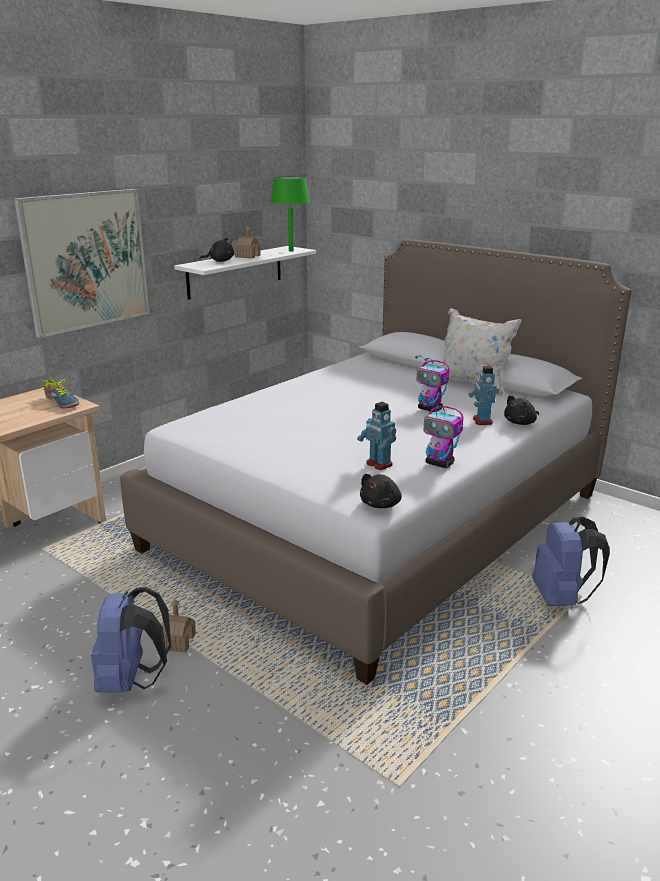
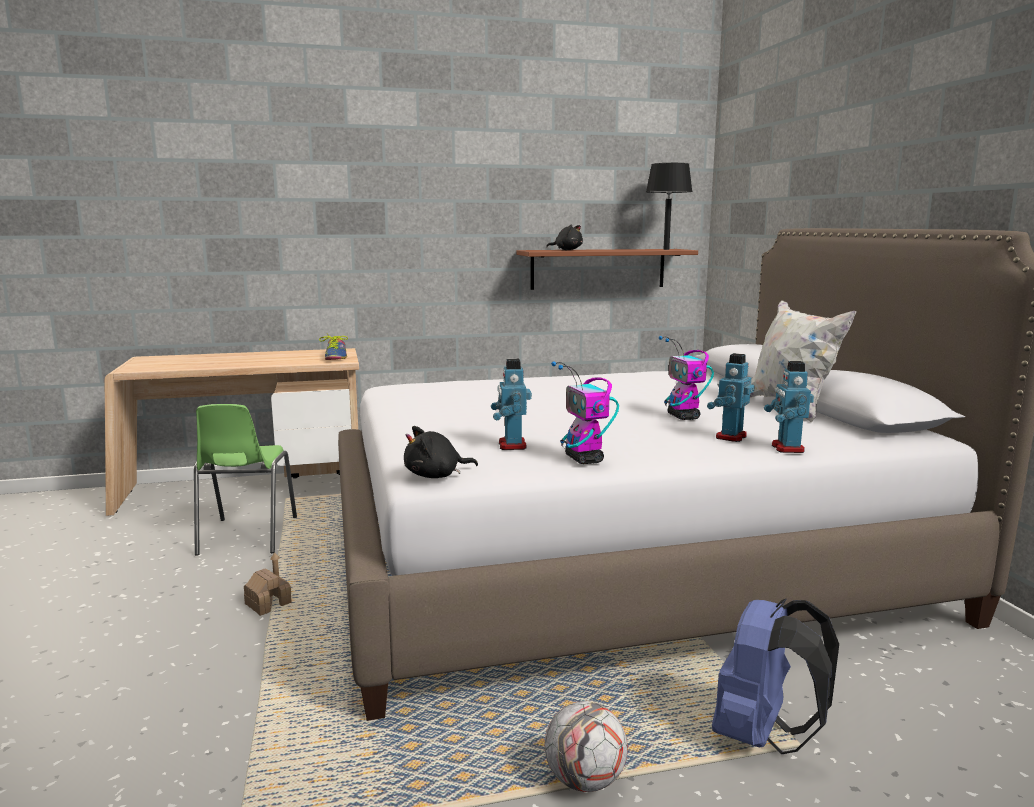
camera: 35 degrees right, 10 degrees down
(63, 595) = (246, 536): none -> green chair
(86, 260) = (411, 231): picture -> none
(131, 681) = (187, 620): blue backpack -> none
(235, 272) = (598, 268): white shelf -> brown shelf
(247, 256) = (607, 249): toy house -> none
(291, 251) = (666, 249): green table lamp -> black table lamp
(514, 660) = (585, 780): none -> football
(521, 423) = (786, 448): black plush toy -> toy robot

